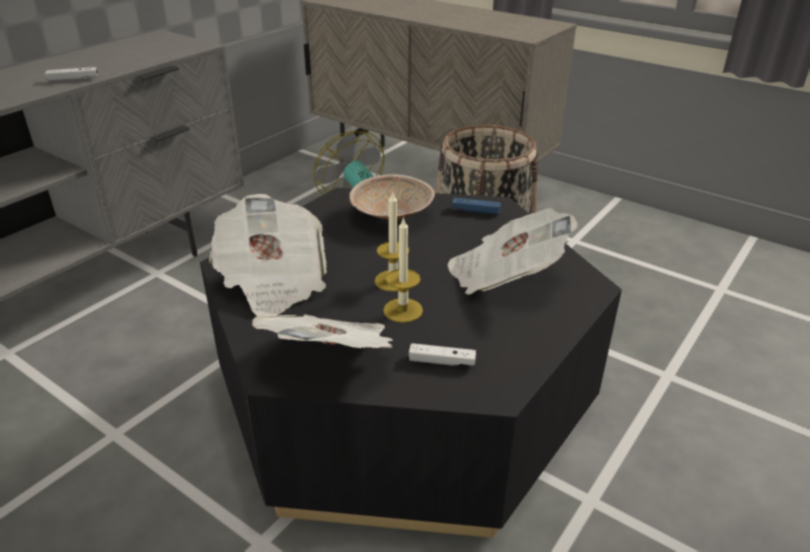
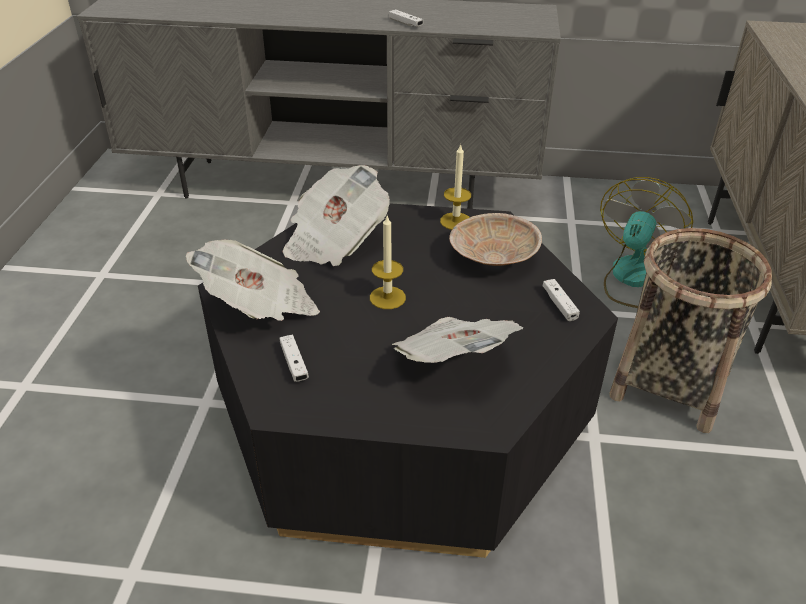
camera: 60 degrees right, 5 degrees up
(403, 310) = (348, 318): candle -> candle (456, 221)
(475, 211) = (559, 304): blue game controller -> white game controller

